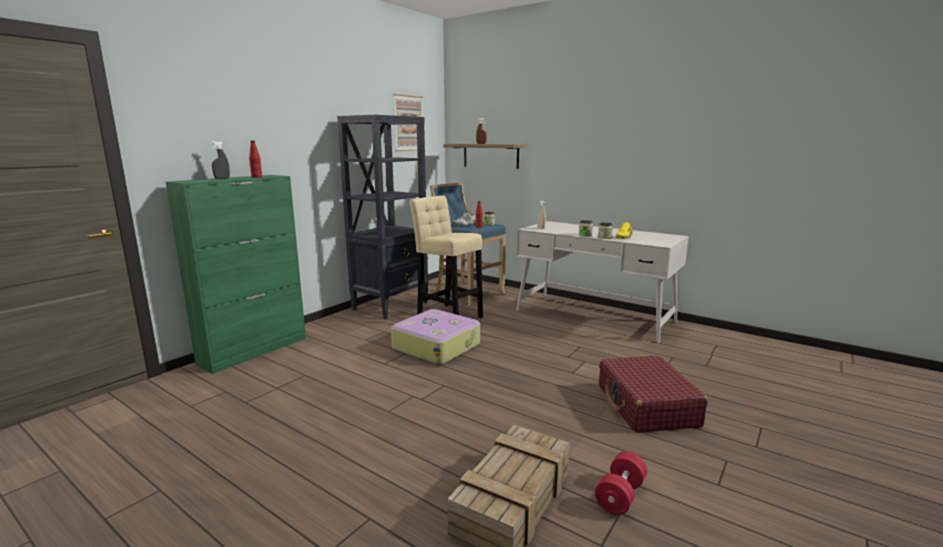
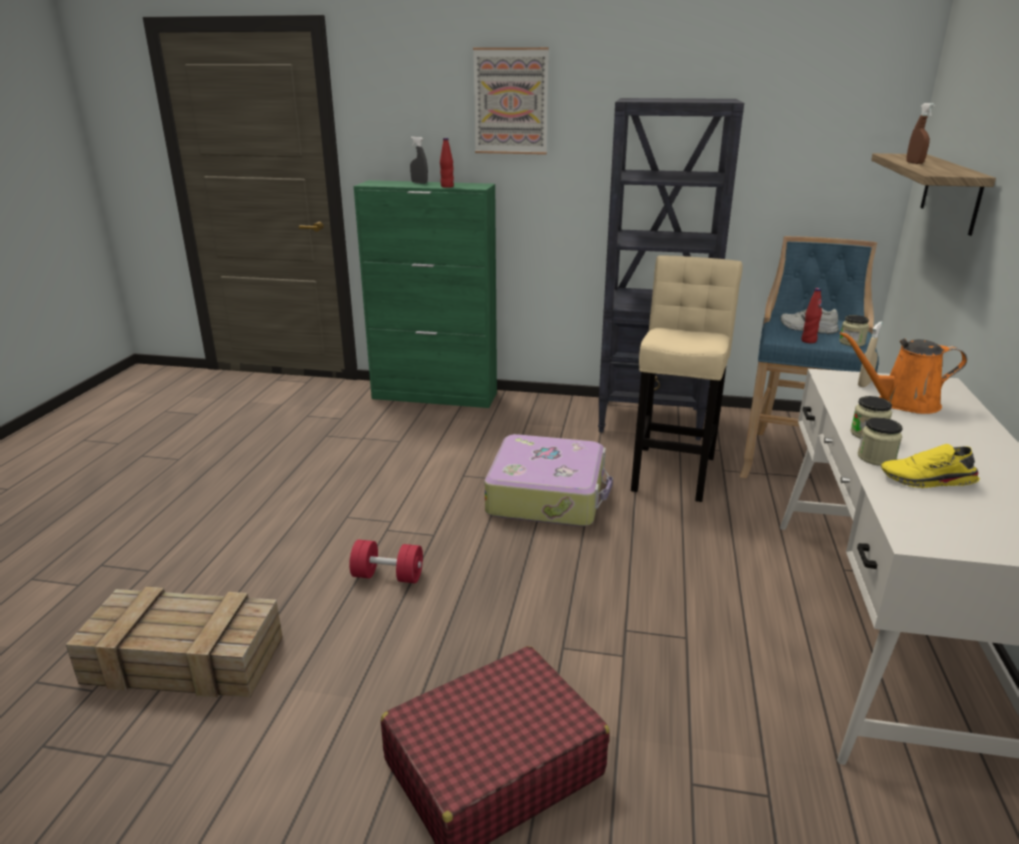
camera: 65 degrees right, 10 degrees up
(408, 123) = (803, 107): picture -> picture (511, 101)
(562, 228) = (902, 402): none -> orange watering can
(620, 495) = (209, 761): red dumbbell -> red dumbbell (388, 576)

